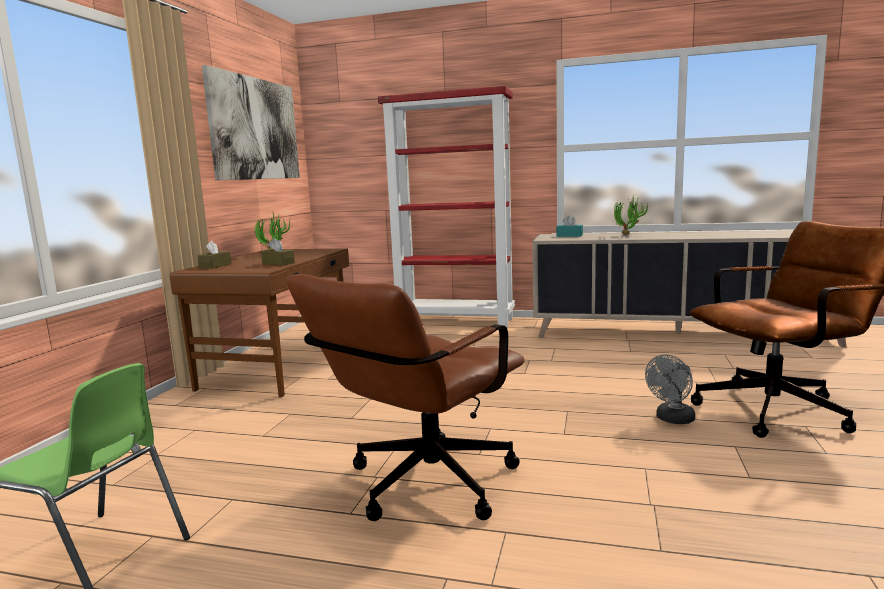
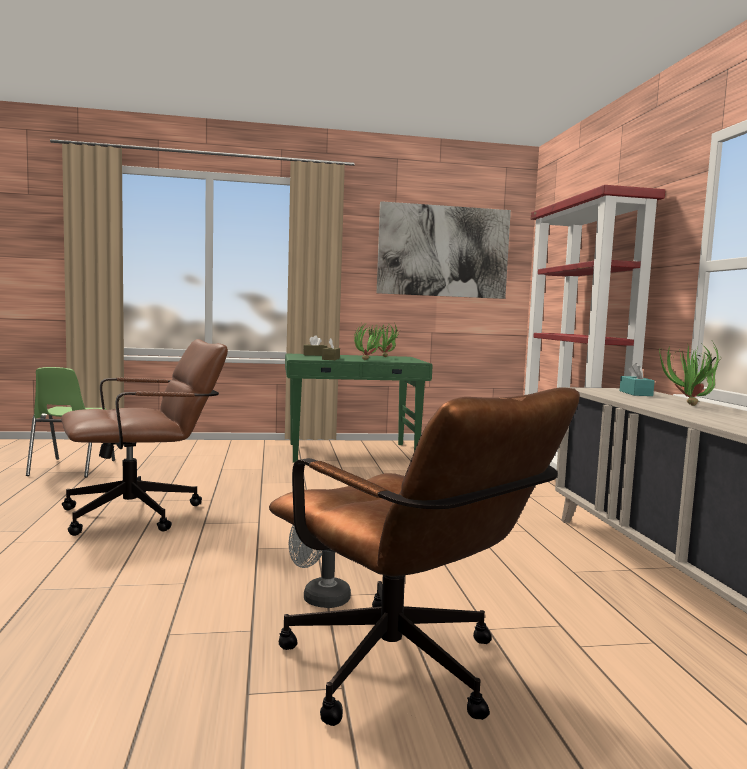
camera: 65 degrees right, 5 degrees down
(279, 368) = (352, 453): brown desk -> green desk
(302, 256) = (369, 360): none -> potted plant
(421, 487) = (144, 513): brown office chair -> brown office chair turned 135 degrees clockwise

